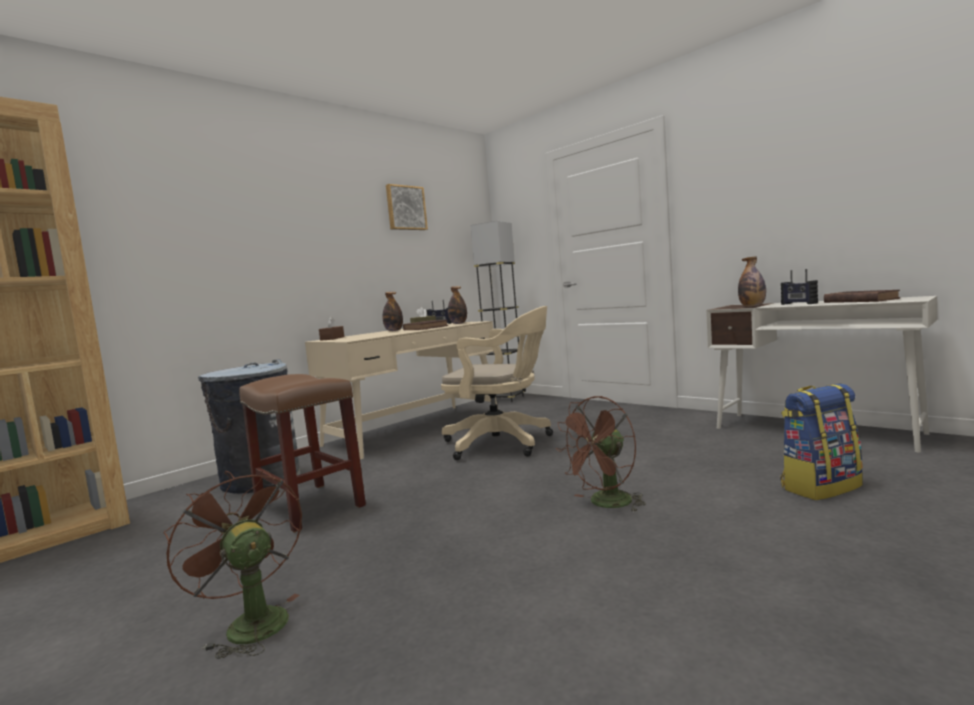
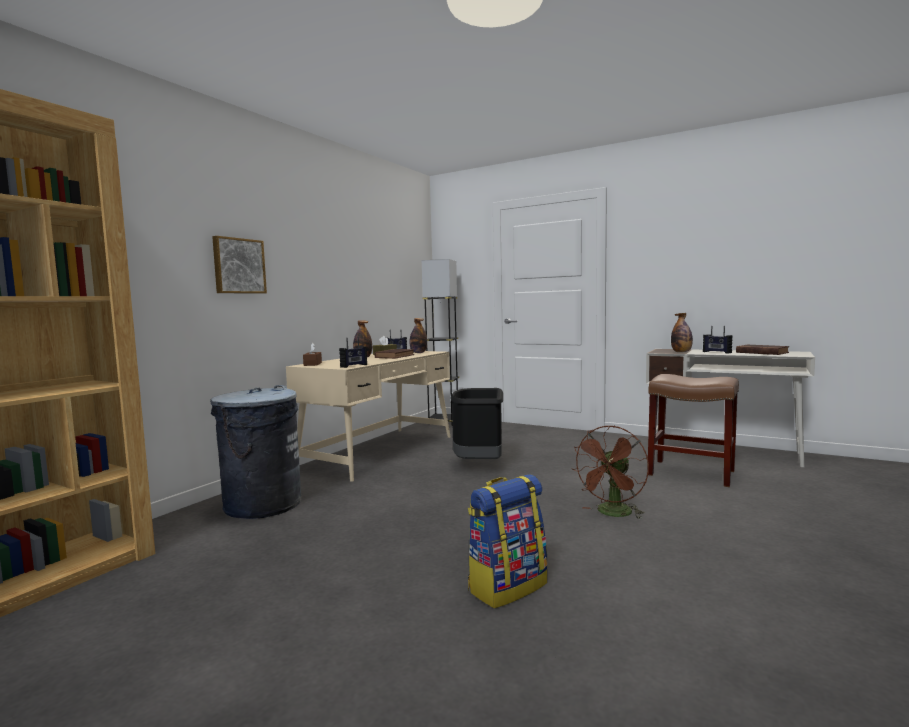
camera: 15 degrees left, 0 degrees up
(250, 622) = (393, 630): brown fan -> none
(308, 506) = (342, 527): brown stool -> brown stool (690, 473)
(362, 338) = (354, 366): none -> radio
(405, 208) = (369, 240): picture -> picture (238, 266)
(503, 444) = (479, 465): beige office chair -> black trash can
(820, 487) = (757, 494): backpack -> backpack (507, 586)

